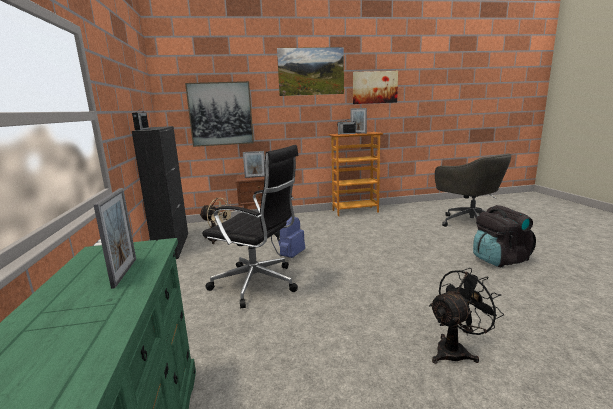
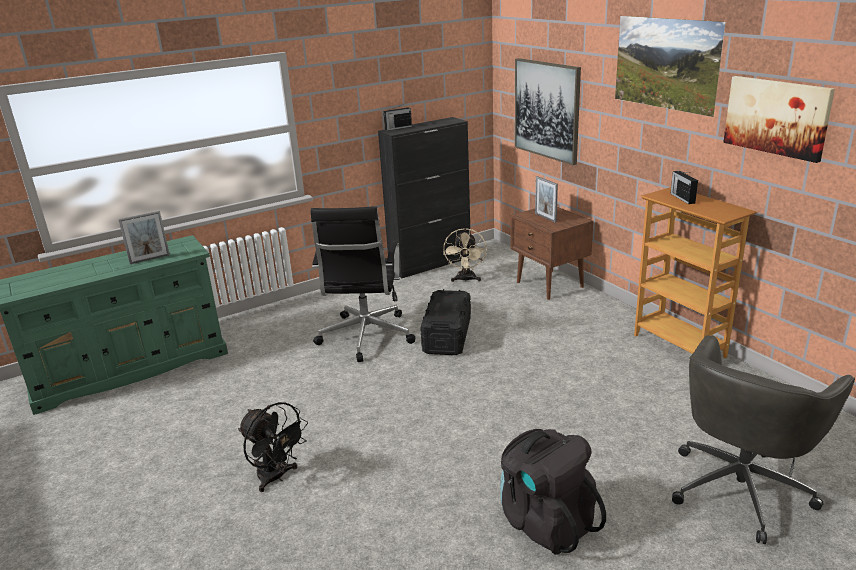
camera: 70 degrees right, 10 degrees up
(289, 255) = (447, 335): blue backpack -> black storage box
(358, 133) = (704, 204): picture frame -> none

